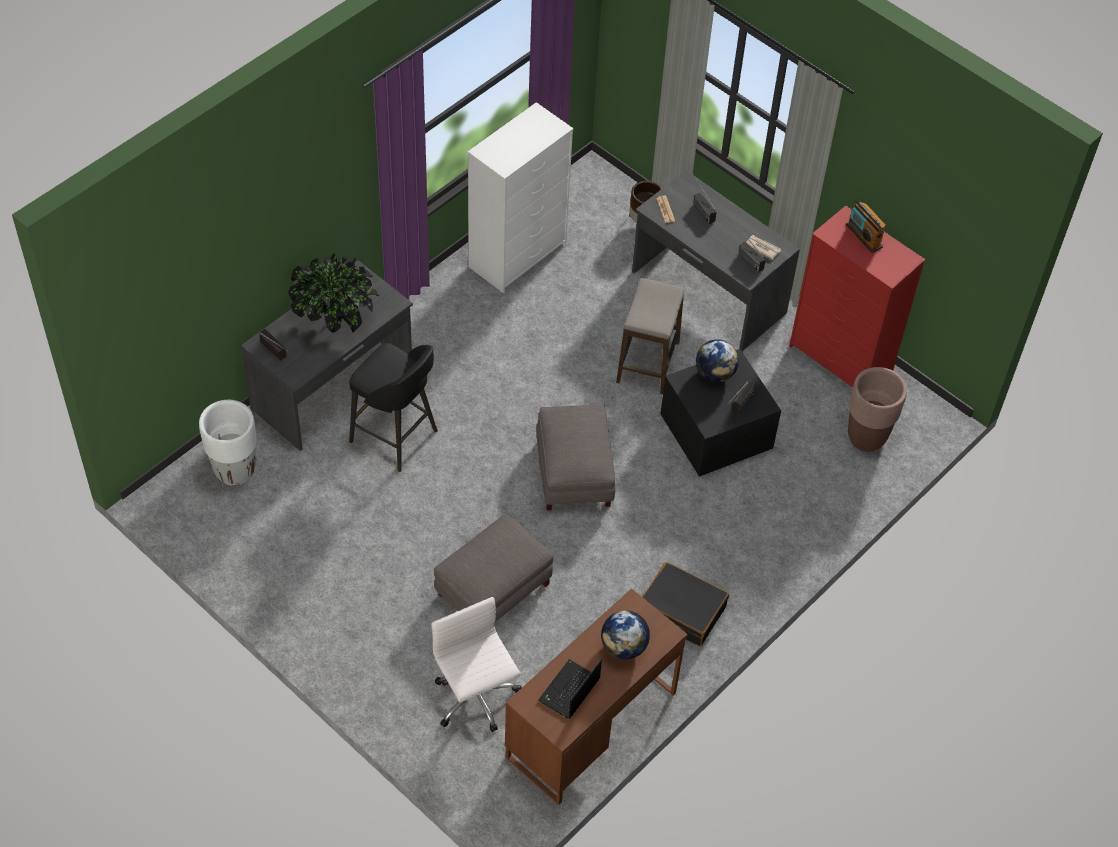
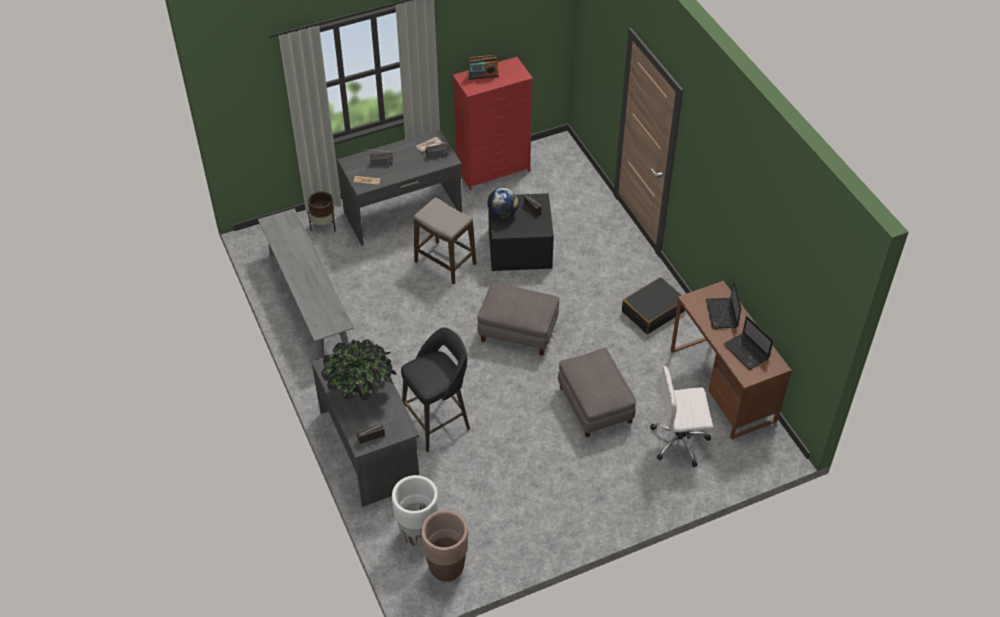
camera: 65 degrees left, 5 degrees down
(518, 255) = (308, 301): white dresser -> grey bench
(623, 647) = (722, 314): globe -> laptop
(866, 437) = (560, 180): brown planter -> brown planter (446, 568)

